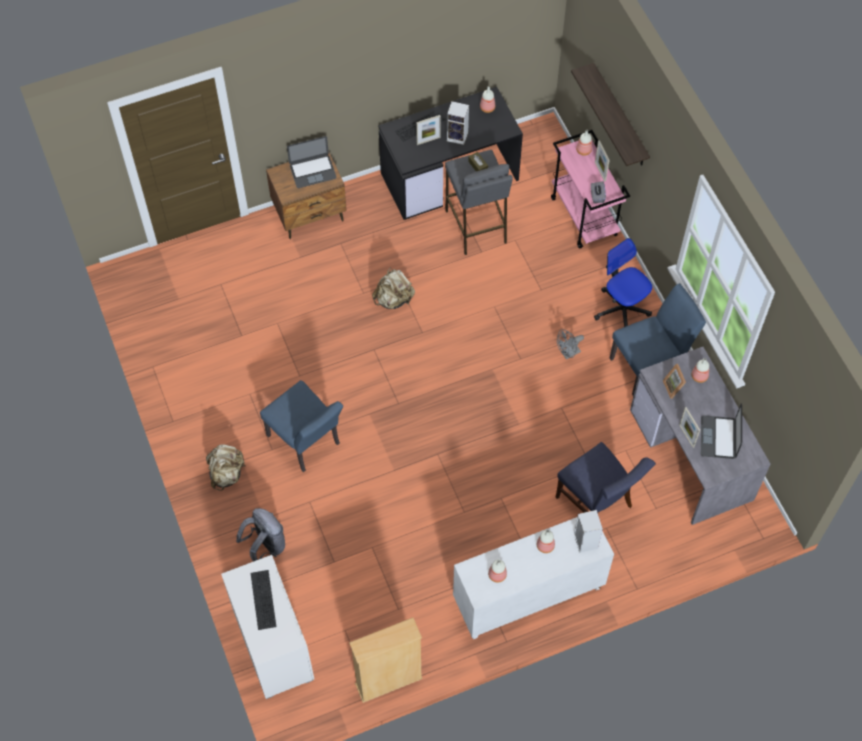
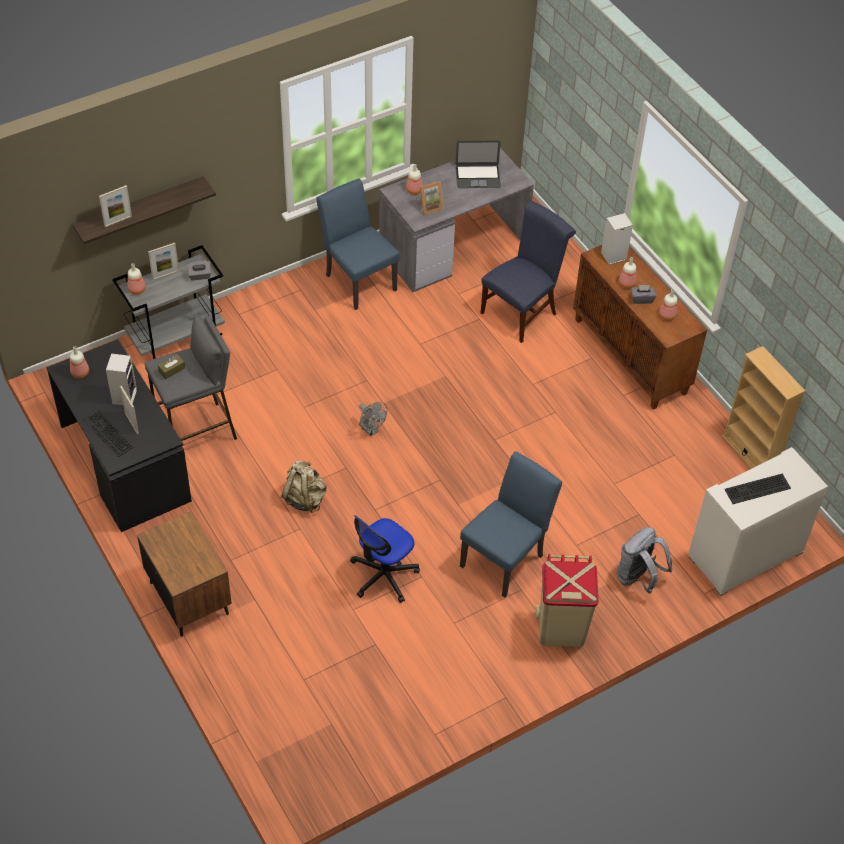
camera: 100 degrees left, 10 degrees down
(226, 473) = (561, 629): beige backpack -> beige trash can
(312, 171) = (173, 545): laptop -> none
(522, 555) = (642, 299): none -> grey tissue box
(528, 596) = (631, 356): white cabinet -> brown cabinet
(568, 353) = (354, 342): grey fan -> grey fan (371, 430)
(584, 217) = (177, 338): pink cart -> grey cart
(621, 309) = (293, 303): office chair -> office chair (383, 575)
(686, 436) = (481, 197): picture frame -> picture frame (118, 221)

